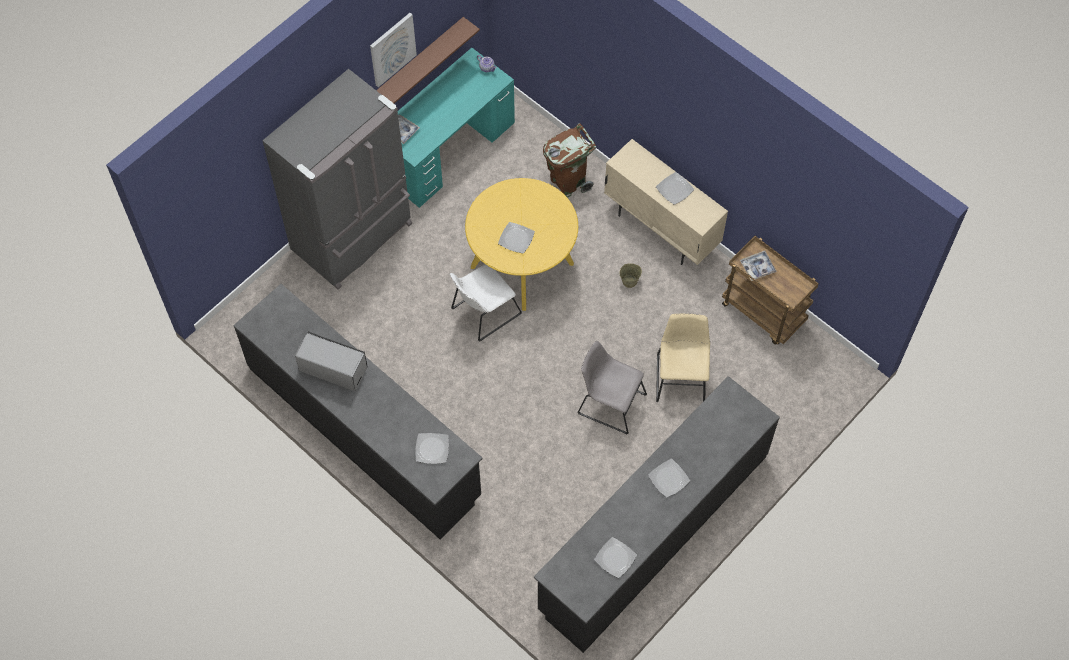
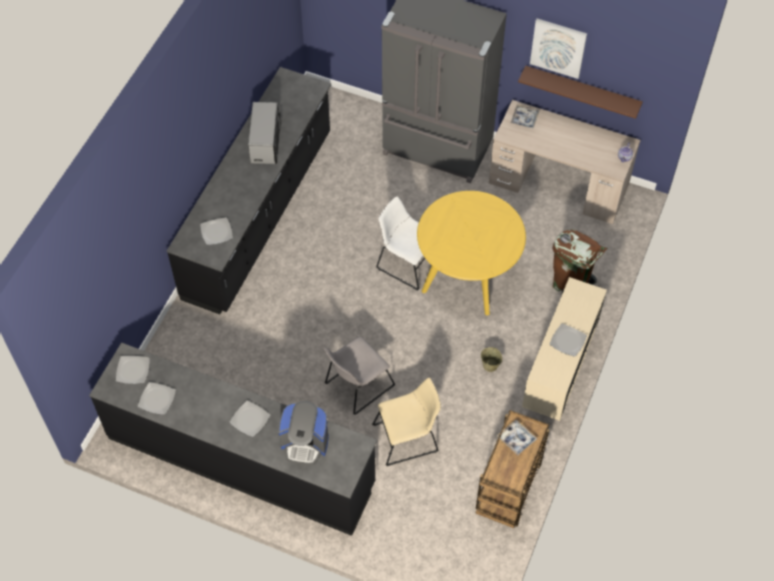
camera: 70 degrees right, 5 degrees down
(448, 148) = (559, 184): turquoise desk -> beige desk
(516, 238) = (455, 234): plate -> plate (133, 371)
(609, 402) = (357, 386): grey chair -> grey chair turned 135 degrees counterclockwise
(711, 438) = (305, 443): none -> coffee machine

